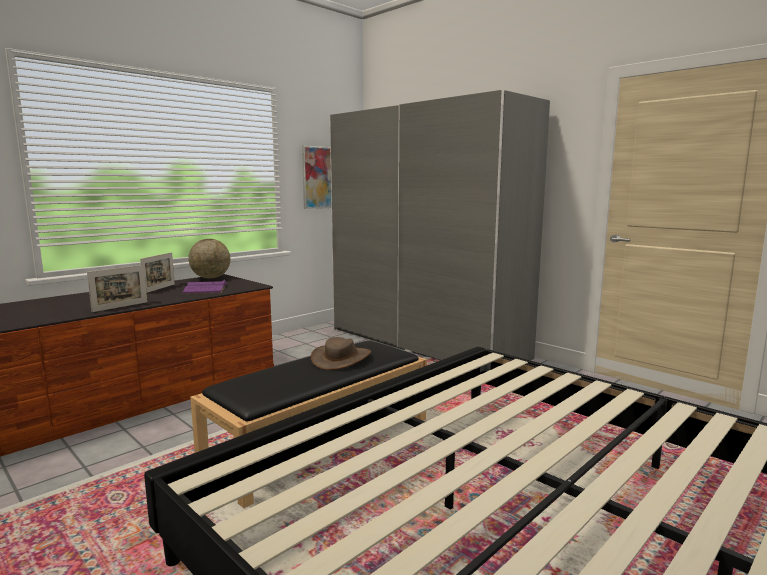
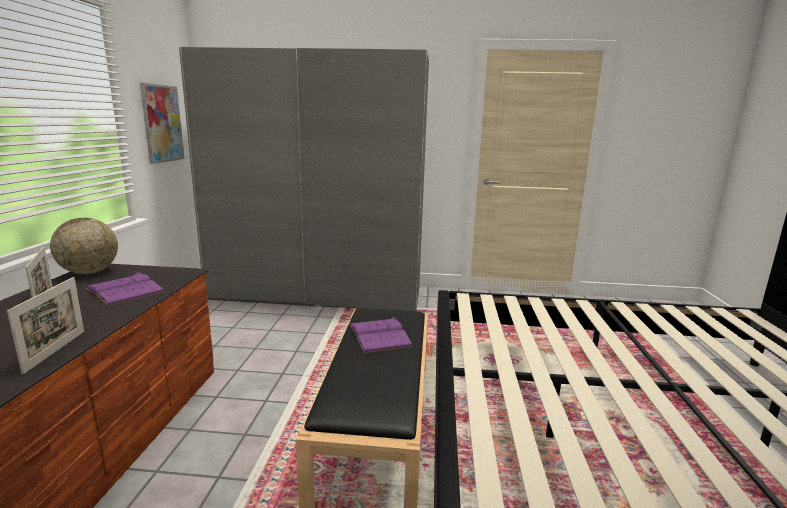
camera: 40 degrees left, 5 degrees up
(341, 358) = (379, 335): brown hat -> purple book

